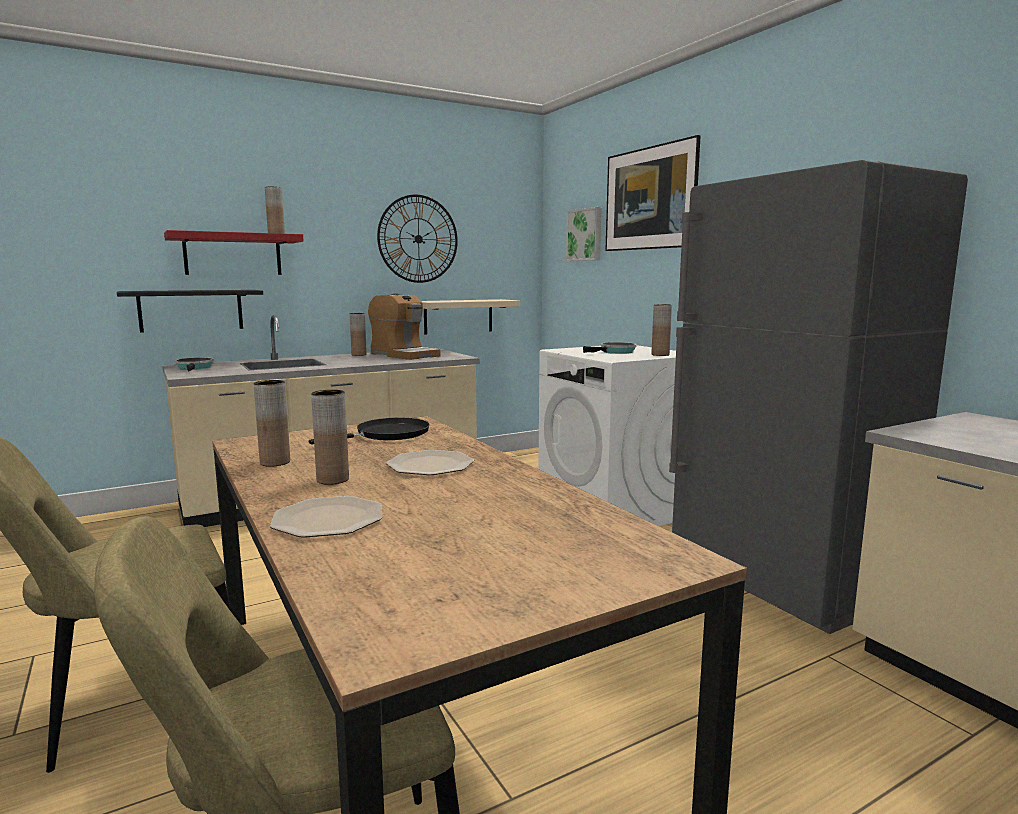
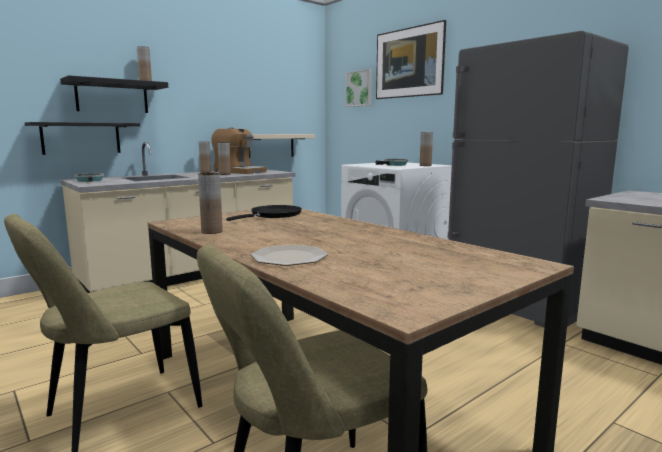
camera: 10 degrees left, 0 degrees up
(233, 254) = (112, 97): red shelf -> black shelf
(333, 480) = (265, 238): brown vase -> brown vase (224, 174)
(418, 239) = (243, 89): wall clock -> none
(430, 465) = (323, 229): plate -> none

